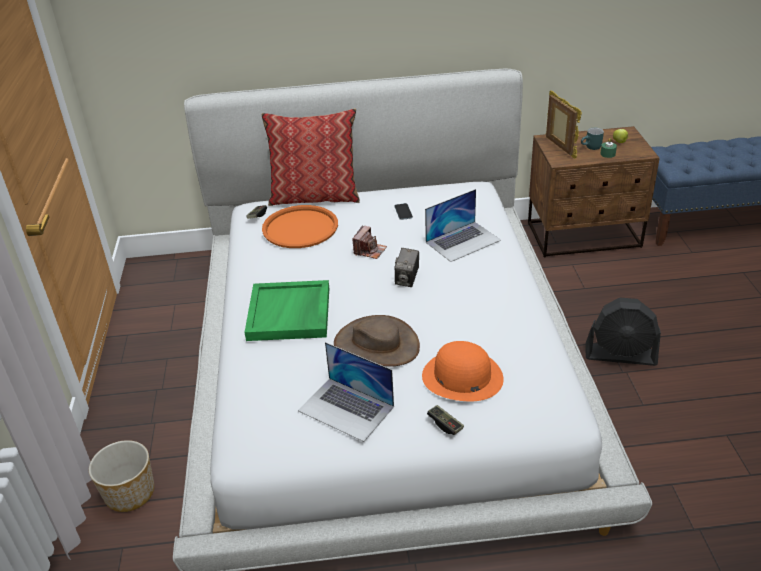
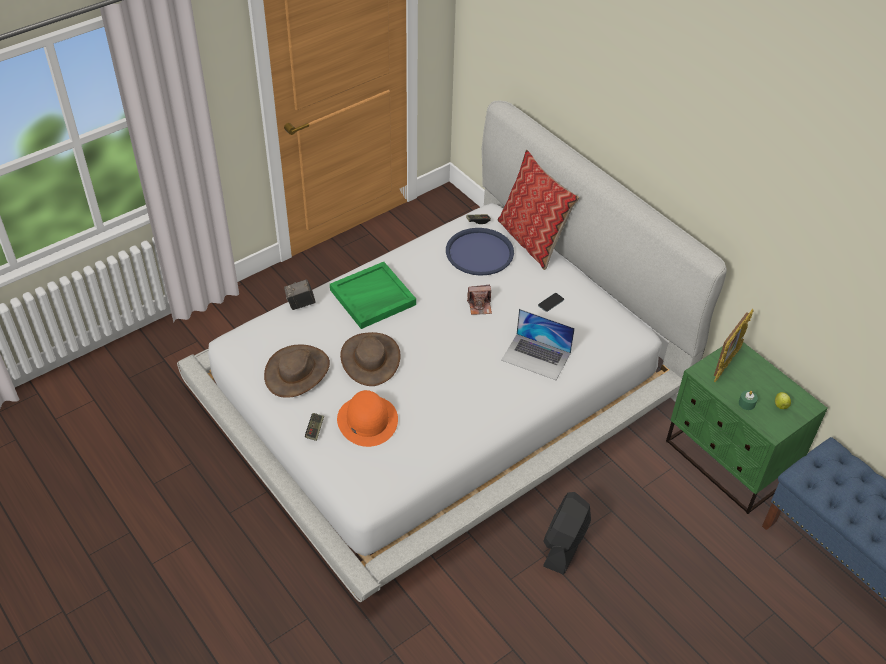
camera: 55 degrees right, 10 degrees up
(129, 493) = (237, 319): planter -> none
(300, 228) = (479, 253): orange tray -> blue tray
(346, 408) = (297, 372): laptop -> brown hat
(407, 280) = (458, 344): camera -> camera (300, 304)
(584, 236) = (729, 461): brown nightstand -> green nightstand
(591, 147) = (749, 387): turquoise mug -> none
(621, 355) = (564, 544): black fan -> black fan turned 45 degrees clockwise

